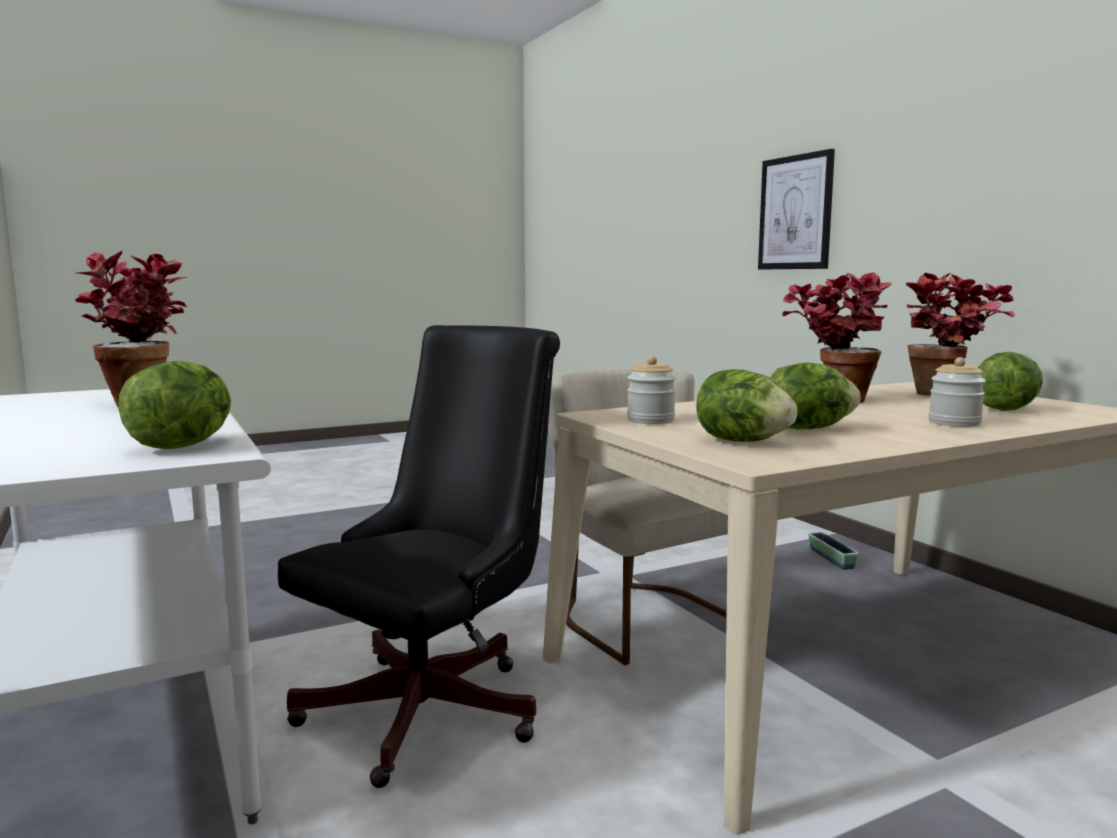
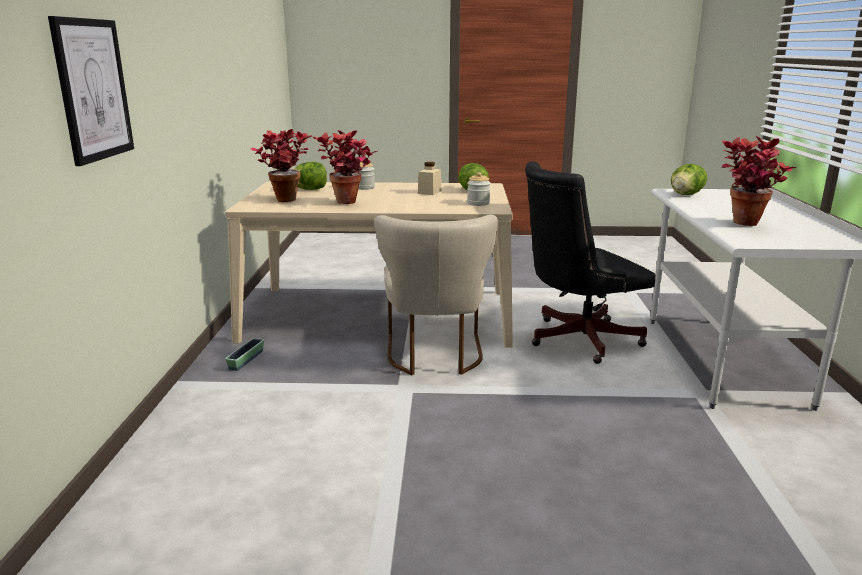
camera: 150 degrees left, 10 degrees up
(808, 429) = (429, 192): lettuce -> beige jar

